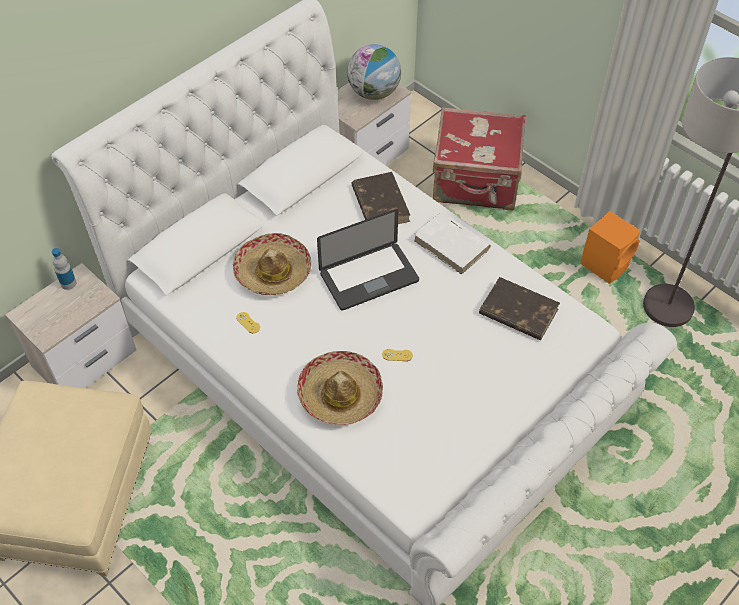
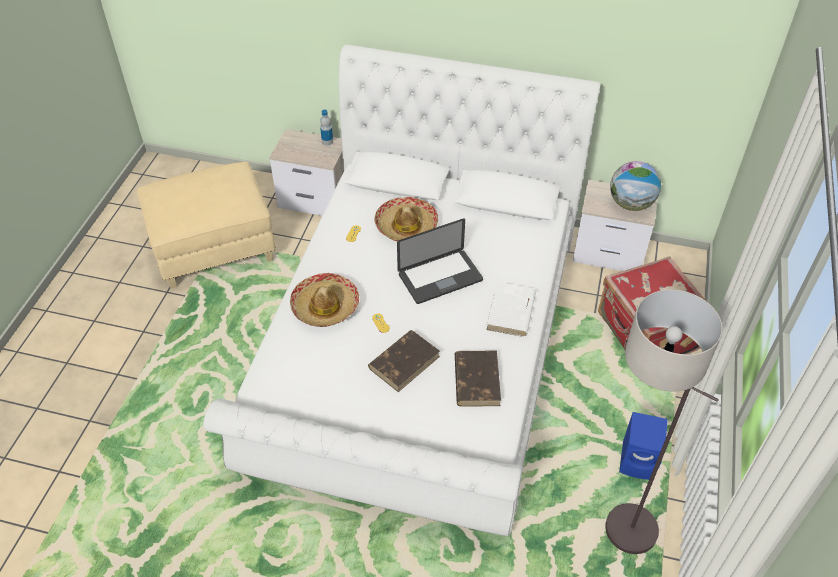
camera: 60 degrees right, 5 degrees down
(369, 277) = (440, 277): laptop -> laptop turned 60 degrees counterclockwise
(380, 203) = (516, 253): brown book -> brown book (404, 362)
(605, 264) = (639, 461): orange speaker -> blue speaker

